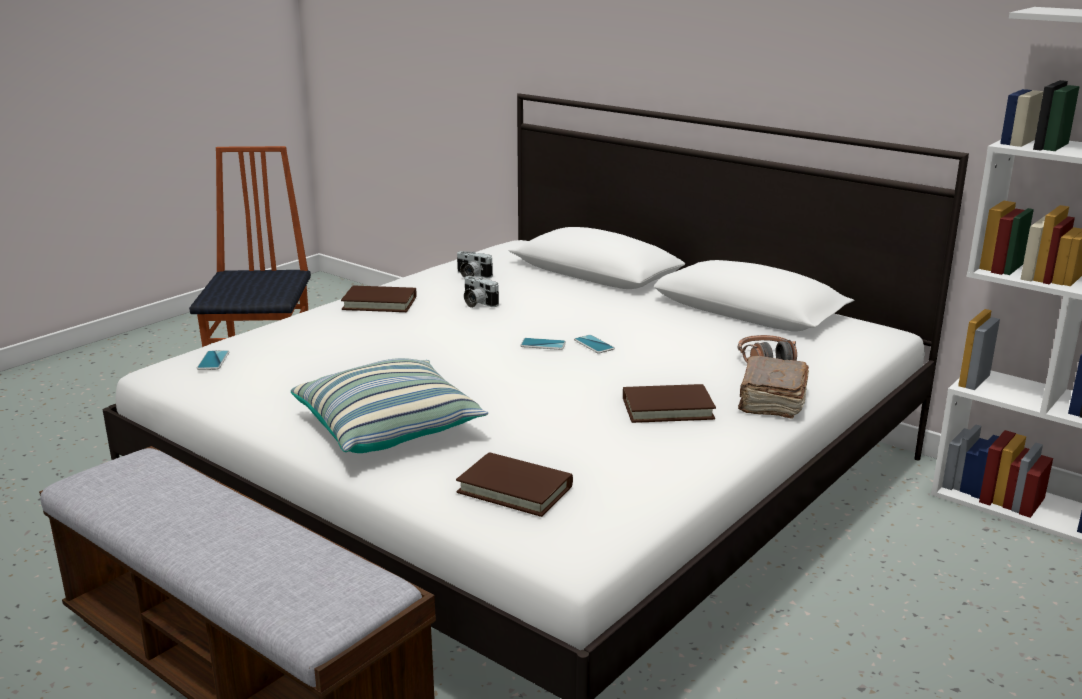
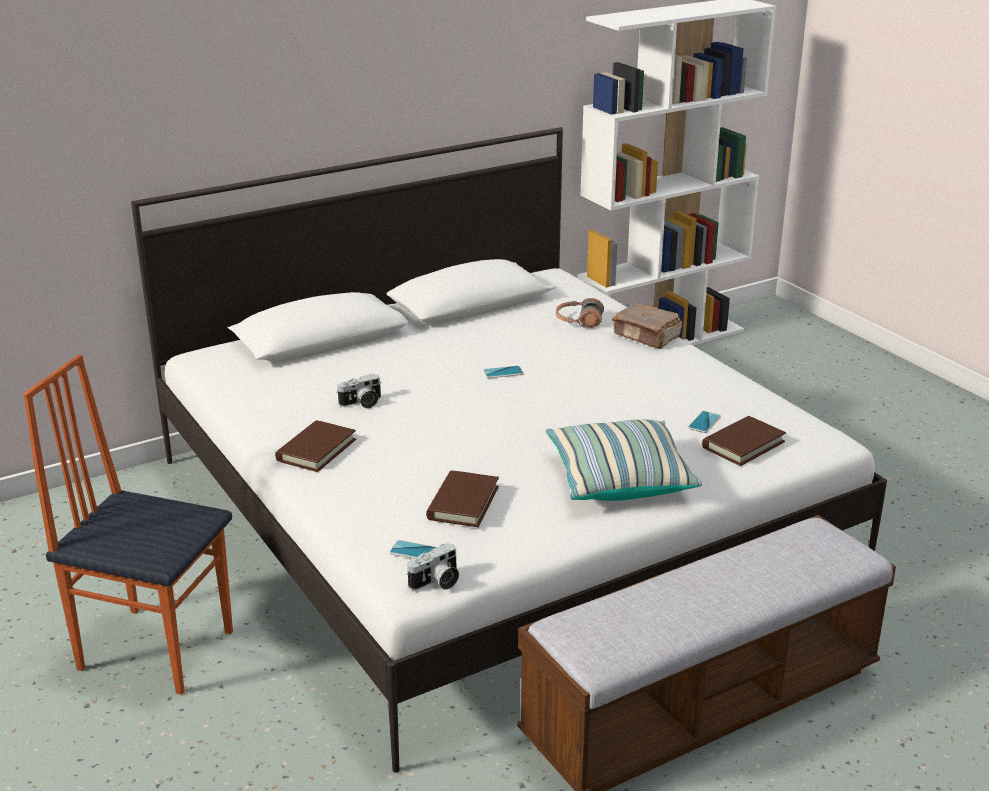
camera: 70 degrees left, 5 degrees up
(471, 276) = (278, 394): camera -> camera (436, 582)
(543, 344) = (490, 391): phone -> phone (704, 422)
(667, 408) = (640, 371): brown book -> brown book (463, 503)

